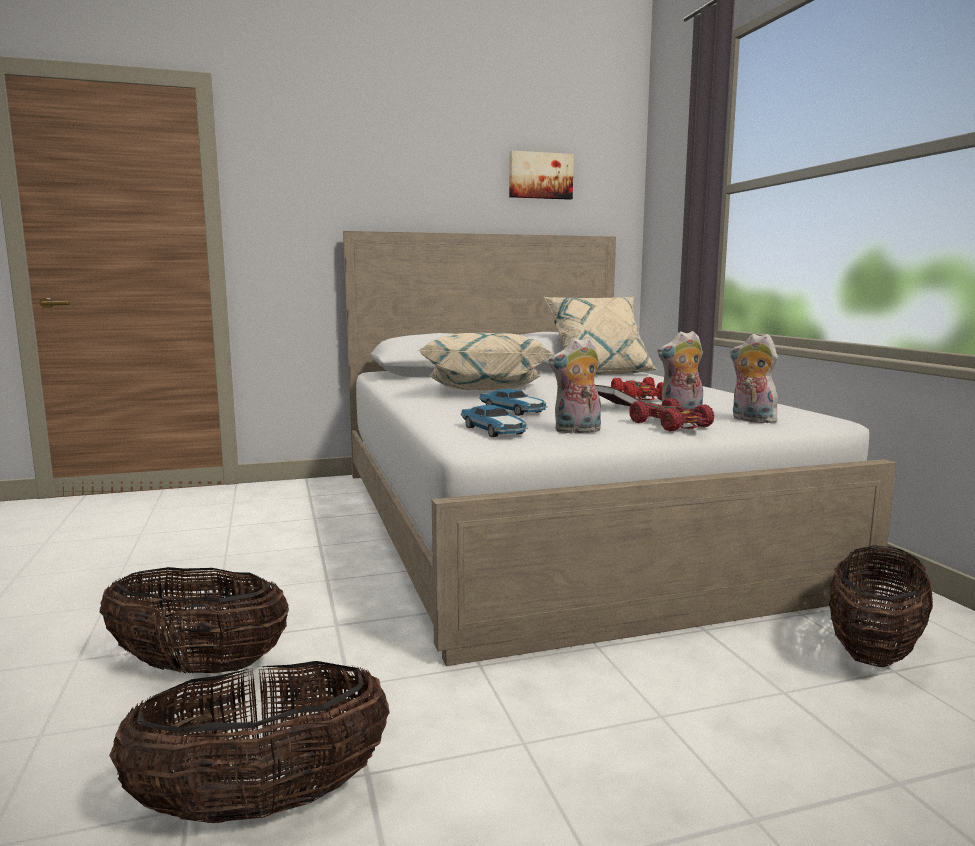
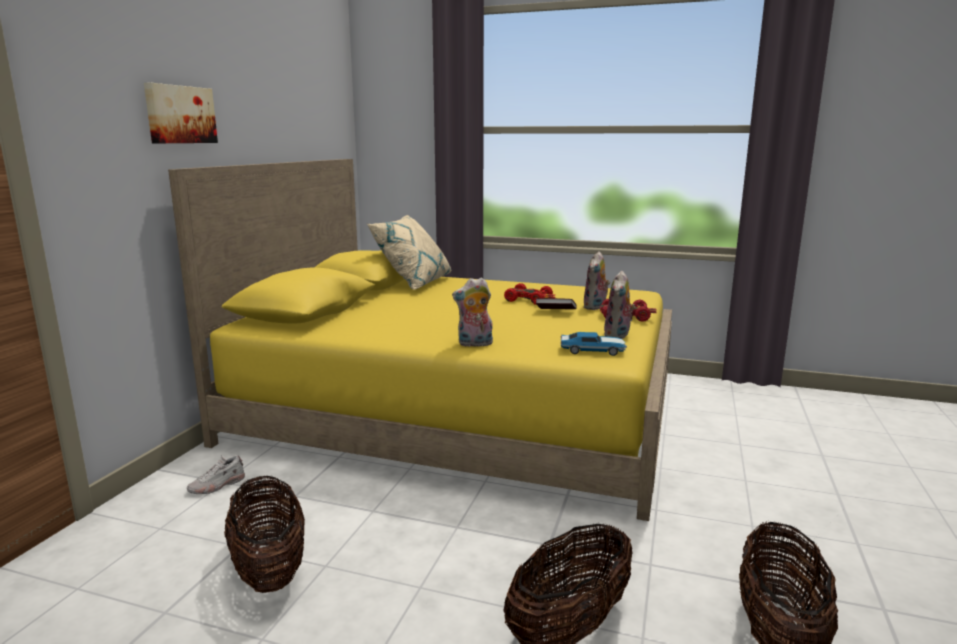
camera: 55 degrees left, 5 degrees up
(302, 496) = (217, 486): none -> white shoe
(485, 392) = (435, 321): beige pillow -> none
(514, 411) = (528, 332): toy car -> none
(540, 176) = (299, 102): picture -> picture (180, 114)
(554, 522) = (460, 411): white bed -> yellow bed
(751, 420) = (631, 302): plush toy -> plush toy (474, 344)
(873, 650) = (715, 410): basket -> basket (270, 569)

